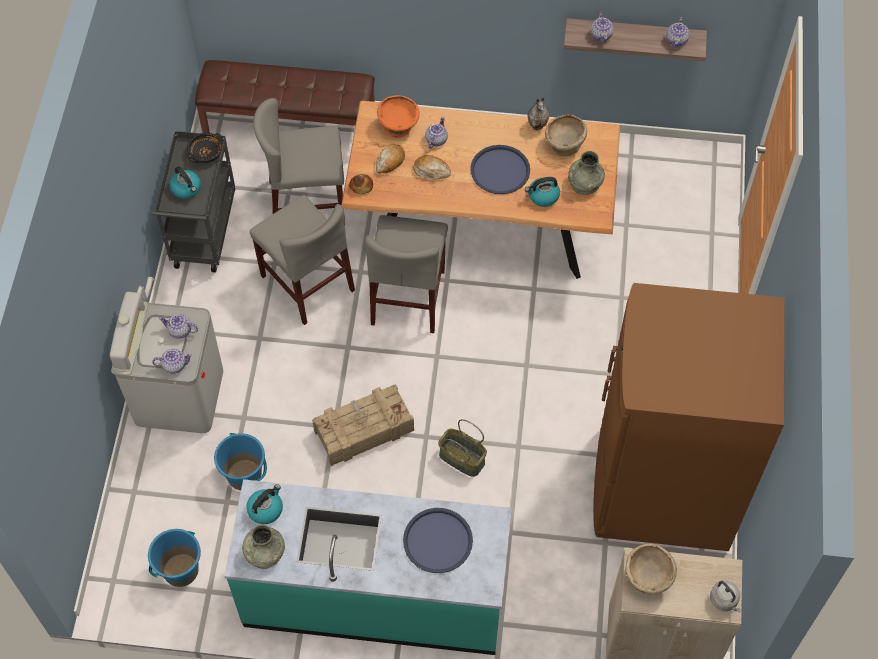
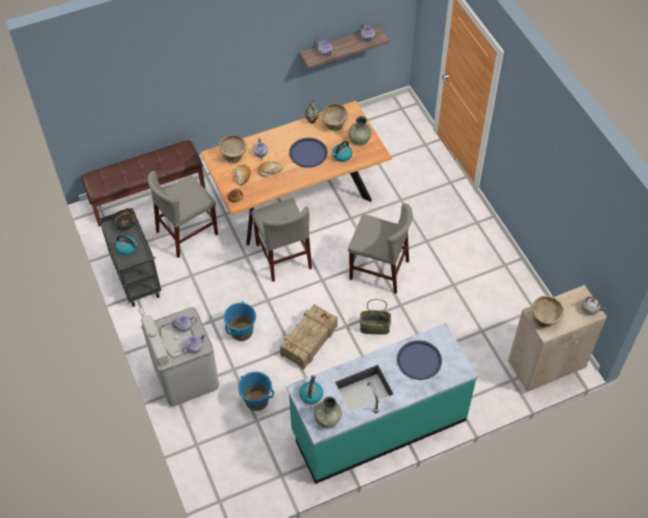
camera: 30 degrees left, 5 degrees down
(180, 570) = (256, 473): blue bucket -> blue bucket (241, 331)
(307, 283) = (219, 277): grey chair -> grey chair (379, 270)
(399, 126) = (234, 156): orange bowl -> beige bowl
(661, 486) = (490, 286): brown fridge -> none

